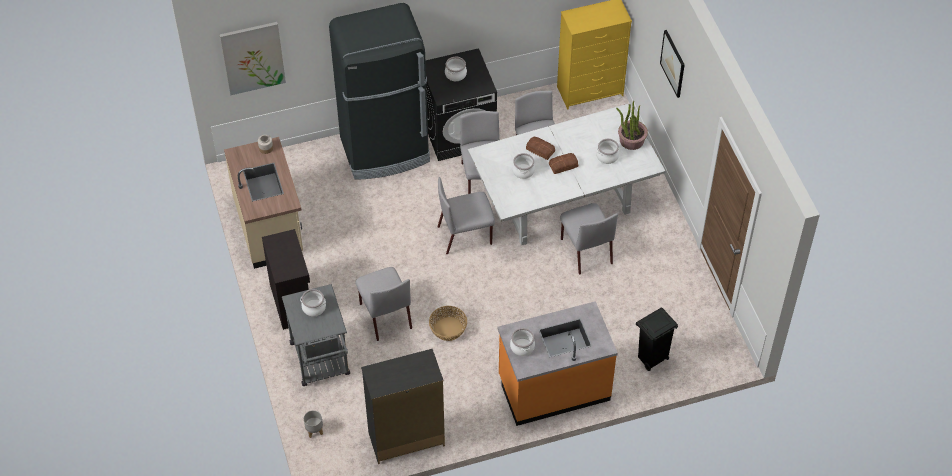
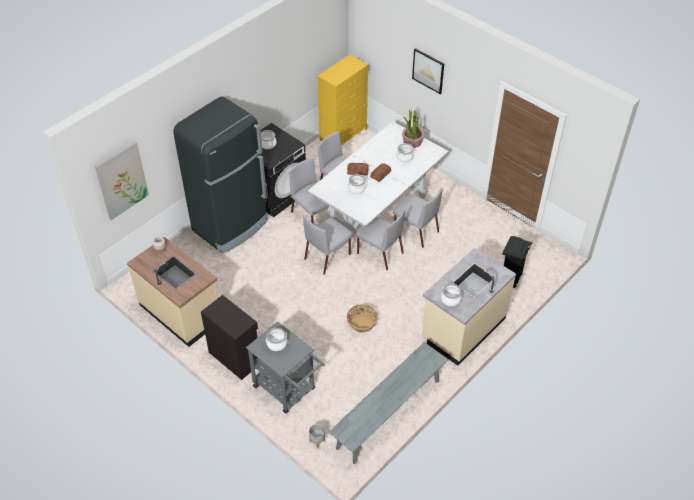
camera: 30 degrees left, 5 degrees down
(385, 315) = (310, 334): grey chair -> grey chair (379, 253)
(405, 439) = (388, 414): black dresser -> grey bench
(553, 388) = (462, 328): orange counter -> beige counter

